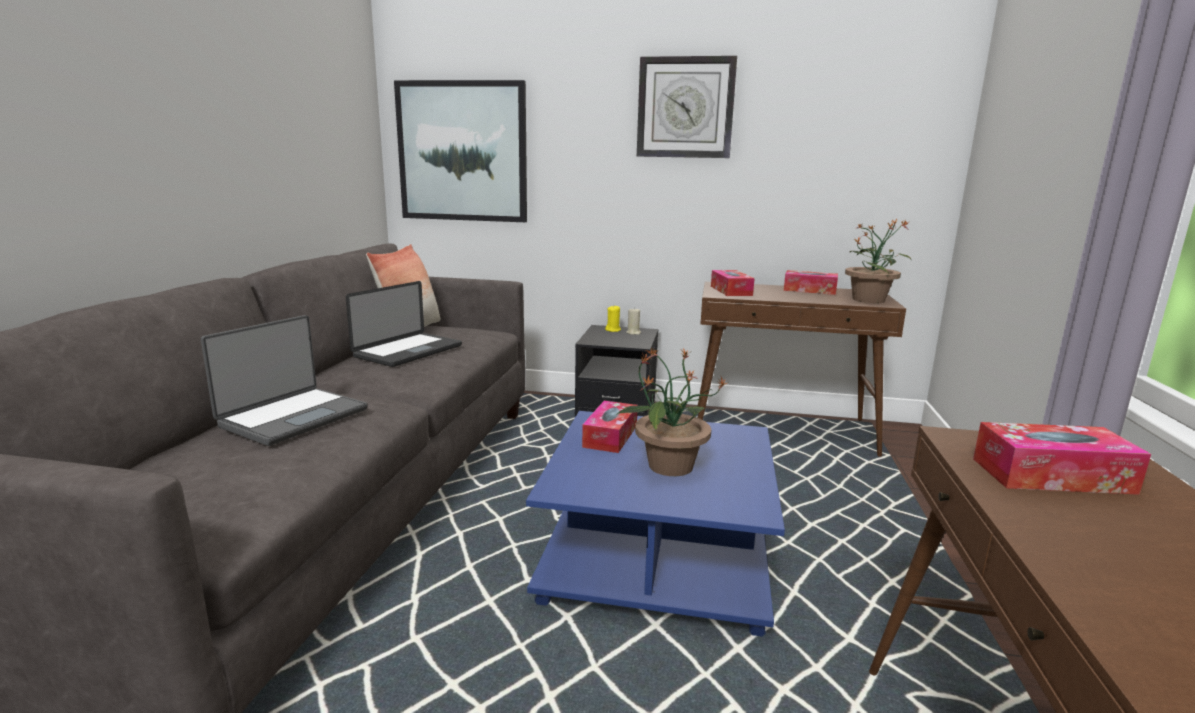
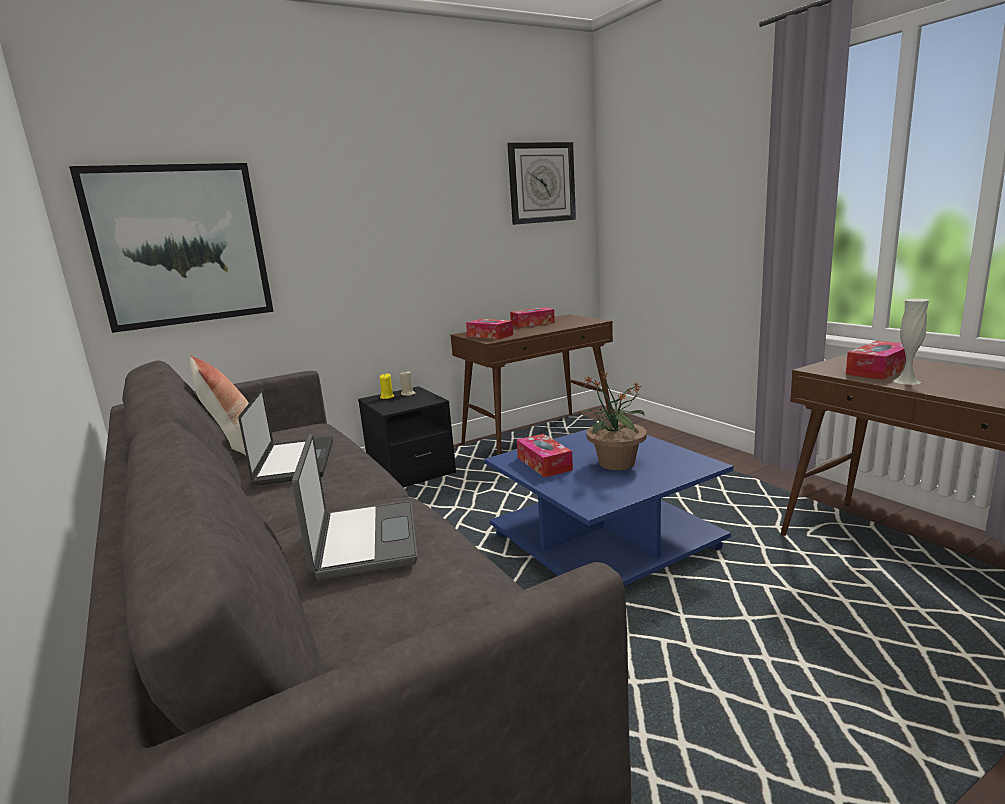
camera: 40 degrees left, 0 degrees up
(685, 108) = (407, 185): wall clock -> wall clock (541, 183)
(869, 299) = (580, 320): potted plant -> none
(1037, 506) = (906, 381): none -> white vase

